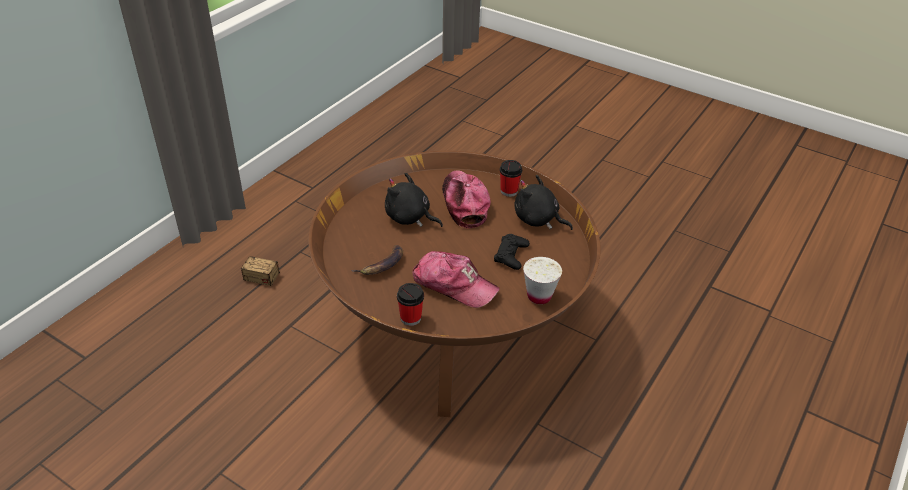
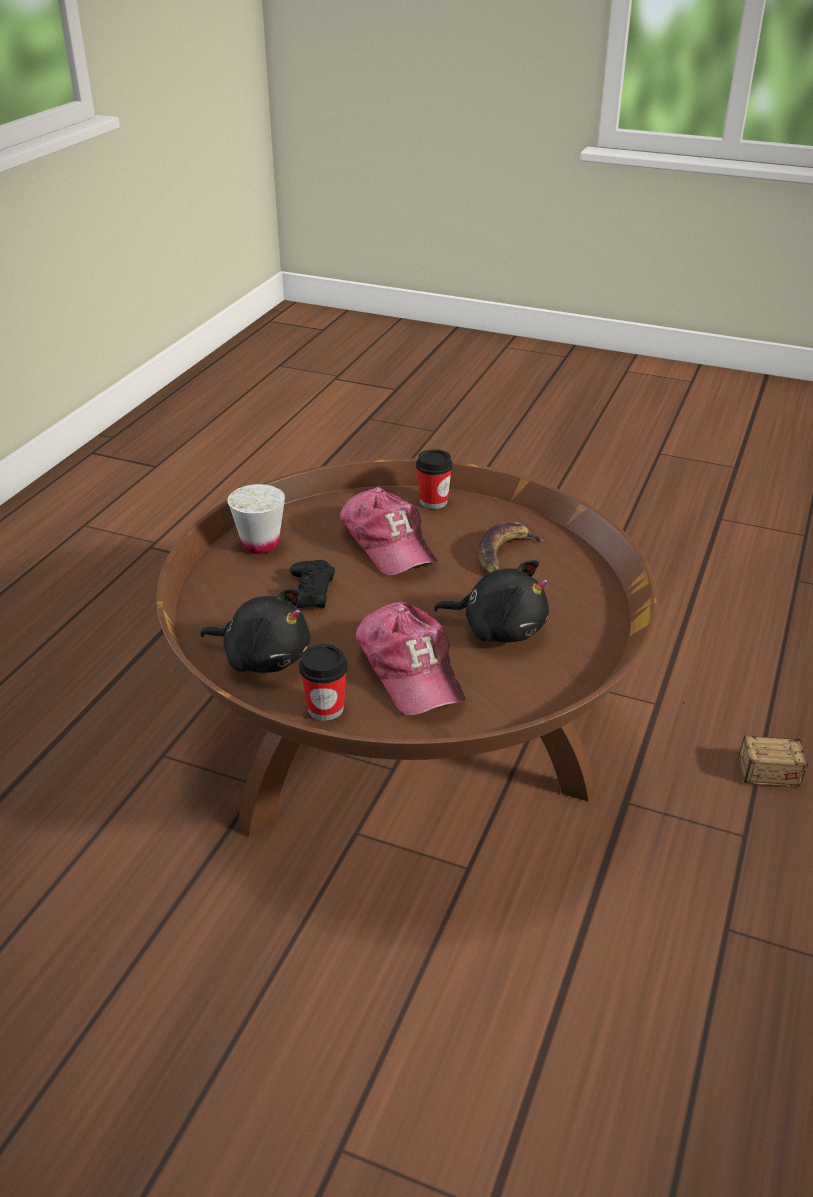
camera: 170 degrees right, 5 degrees down
(454, 285) = (388, 543): cap -> cap turned 135 degrees counterclockwise

